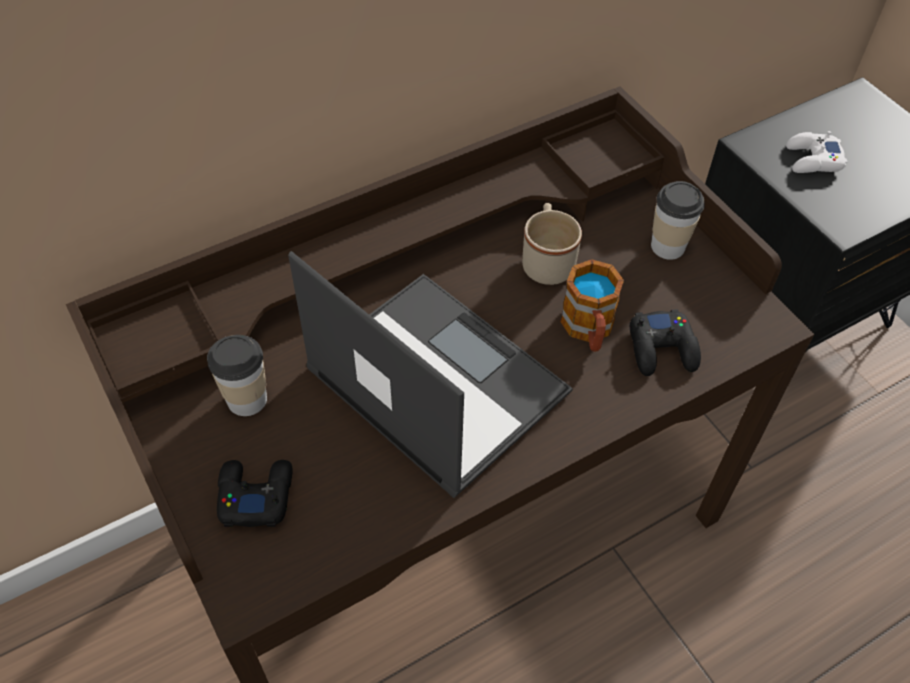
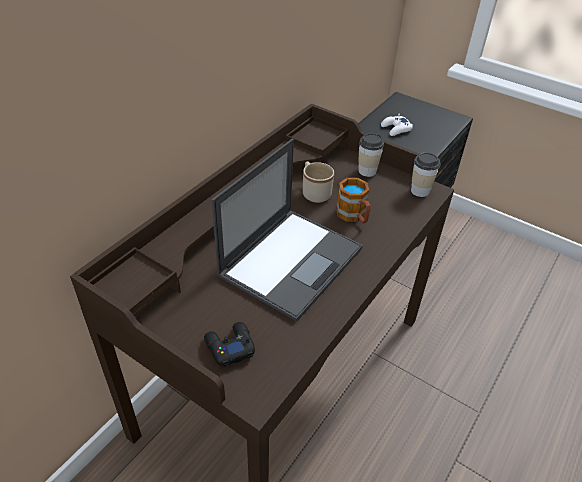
camera: 25 degrees left, 10 degrees down
(247, 399) = (195, 302): cup -> cup (420, 191)
(434, 379) = (292, 260): laptop -> laptop turned 105 degrees clockwise
(662, 349) = (393, 214): black game controller -> none

